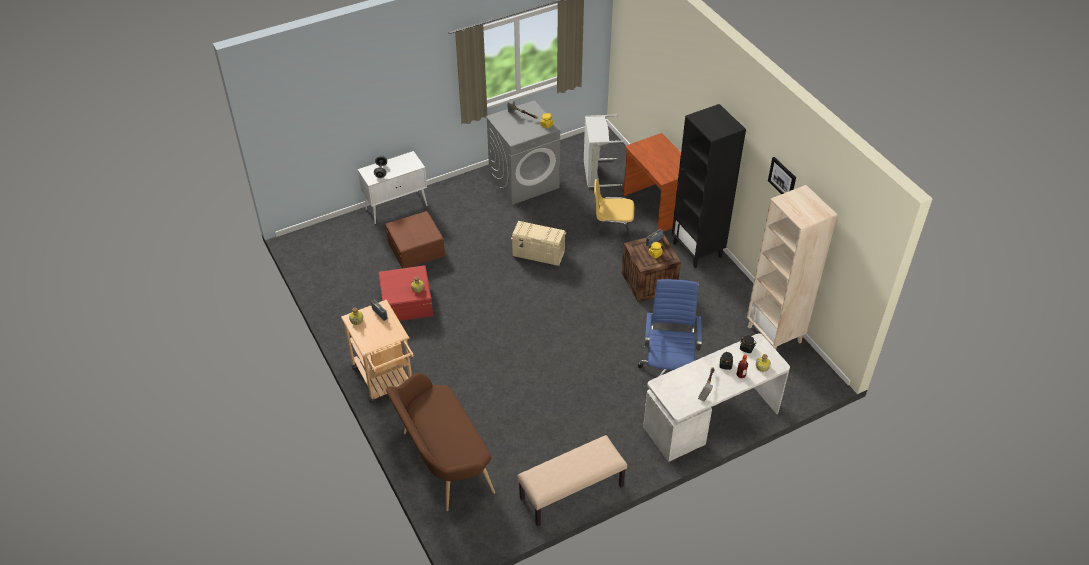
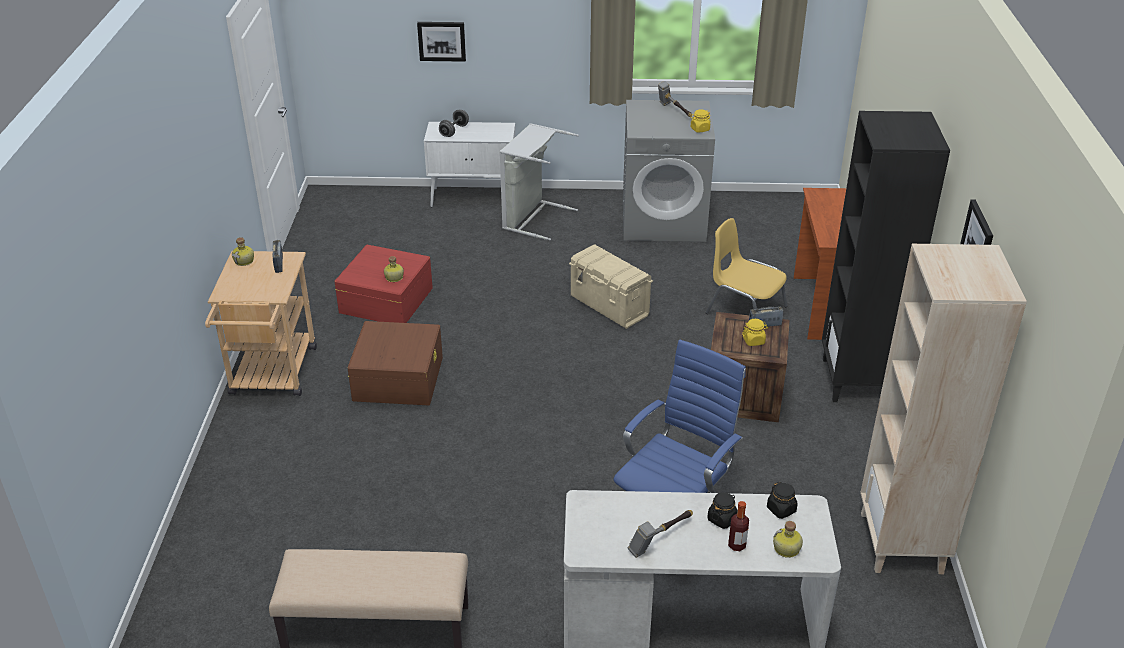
camera: 30 degrees right, 10 degrees down
(361, 117) = (441, 41): none -> picture
(416, 248) = (455, 247): brown storage box -> brown storage box (398, 378)
(442, 462) = (241, 505): brown bench -> none
(597, 173) = (775, 241): grey laundry basket -> grey laundry basket (533, 218)

